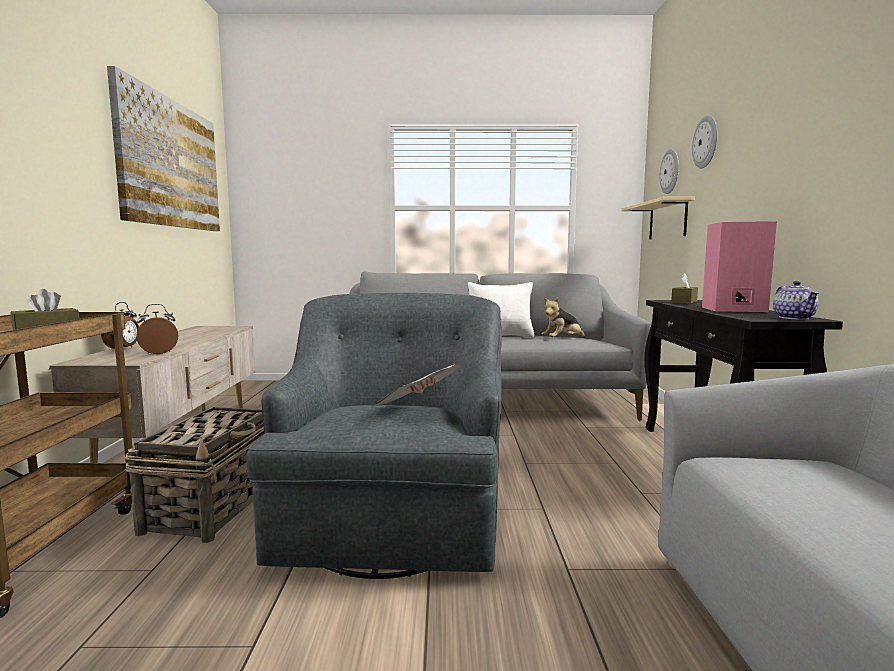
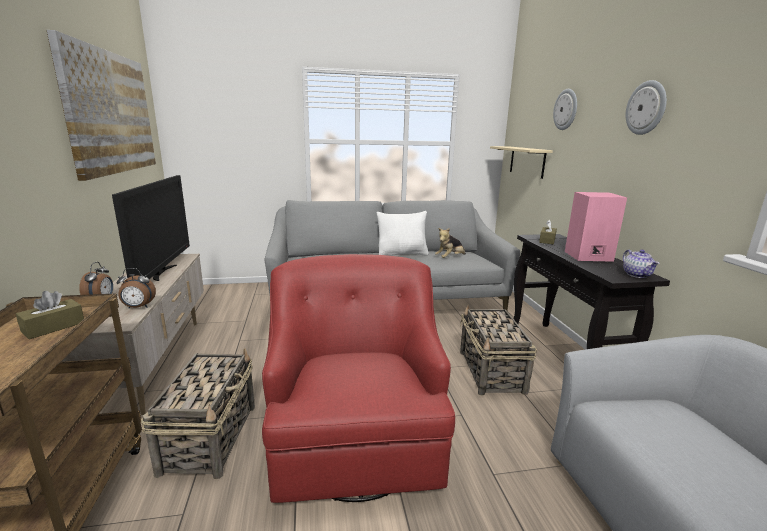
camera: 10 degrees left, 10 degrees up
(159, 353) = (138, 307): alarm clock -> alarm clock turned 150 degrees counterclockwise
(203, 335) = (162, 272): none -> television
(393, 515) = (356, 433): grey armchair -> red armchair
(416, 409) = (382, 369): newspaper -> none
(601, 471) = (491, 372): none -> basket
(670, 171) = (532, 123): wall clock -> wall clock (646, 108)

